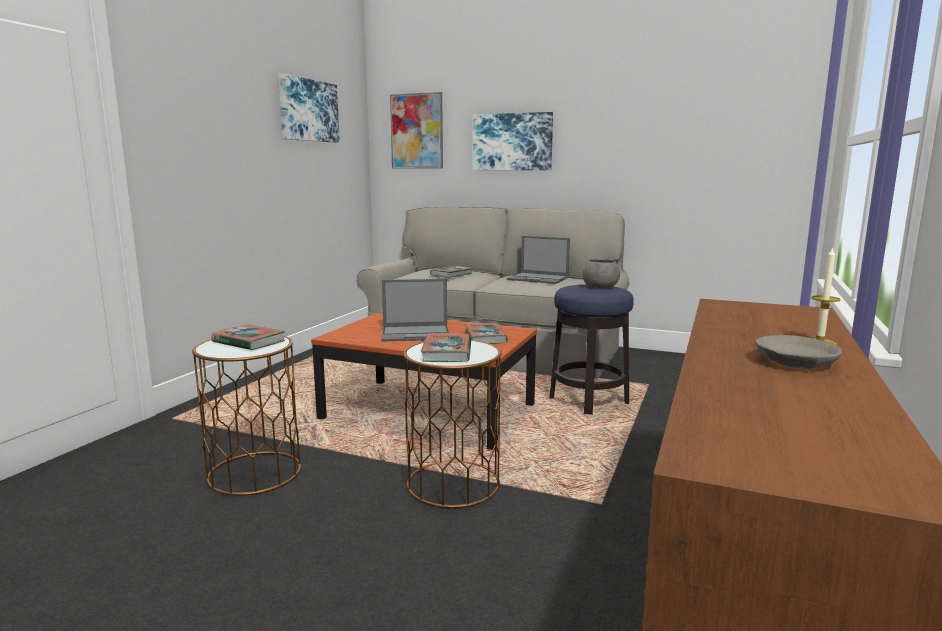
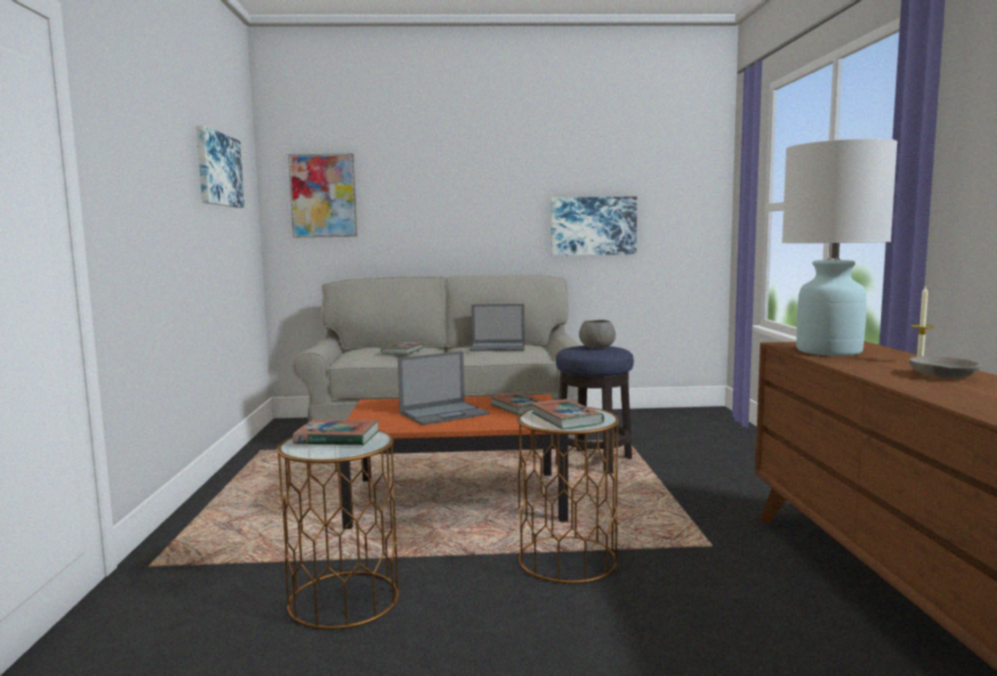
camera: 25 degrees left, 5 degrees down
(512, 142) = (438, 208): picture -> picture (593, 226)
(744, 316) = (828, 351): none -> white table lamp

